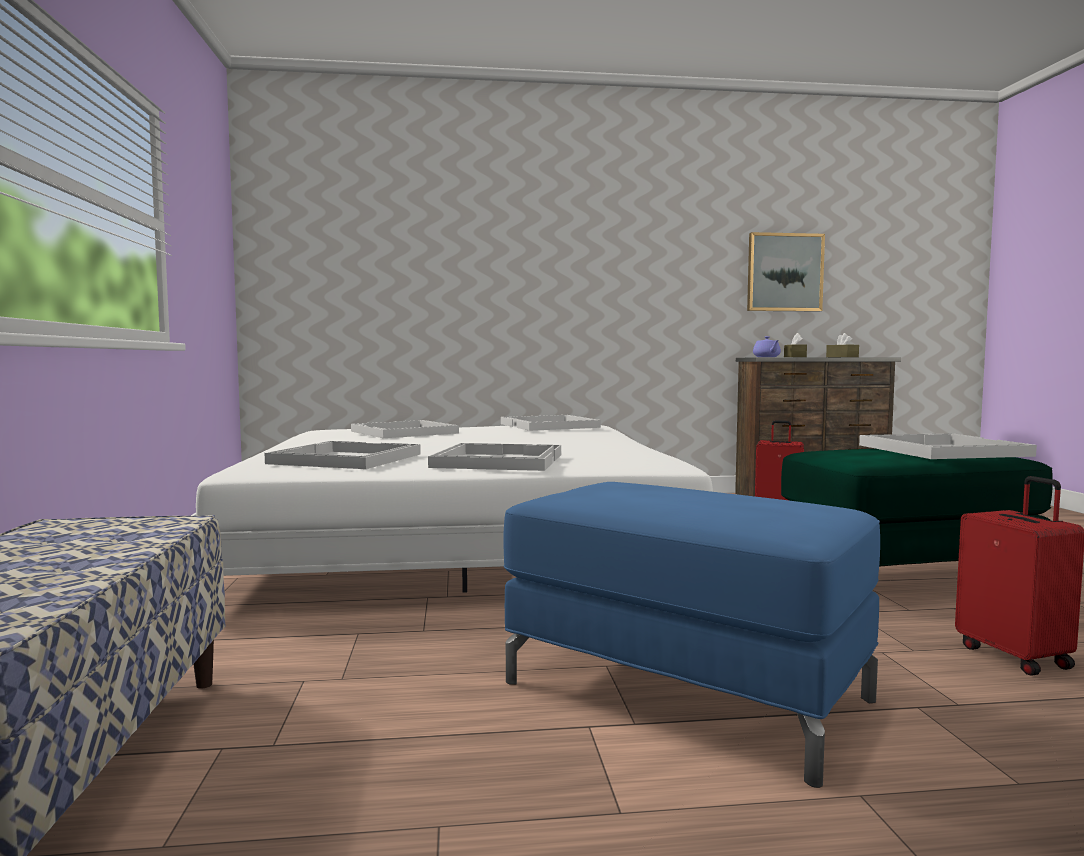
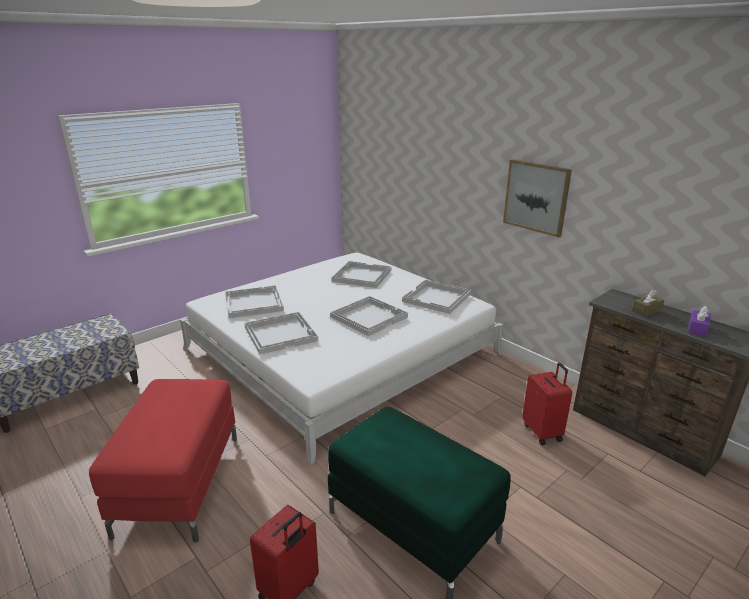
camera: 55 degrees right, 20 degrees up
(681, 691) = (180, 482): blue ottoman -> red ottoman
(766, 357) = (627, 300): purple teapot -> none
(784, 272) = (682, 222): picture -> picture (536, 197)
(842, 357) = (697, 328): brown tissue box -> purple tissue box
(940, 450) = (438, 465): white tray -> white tray (369, 316)

